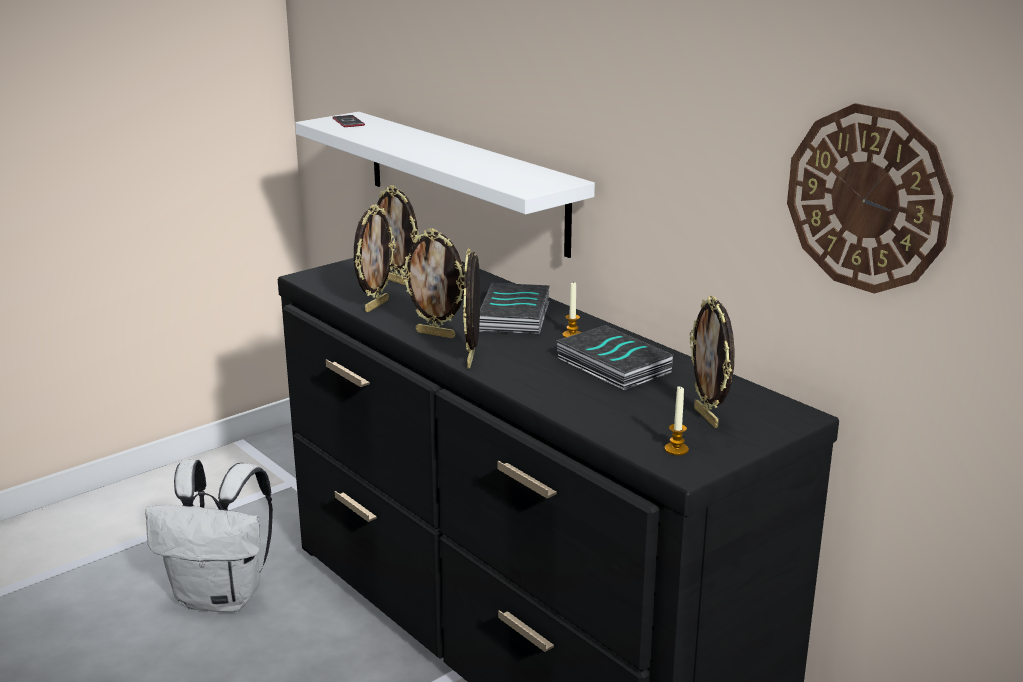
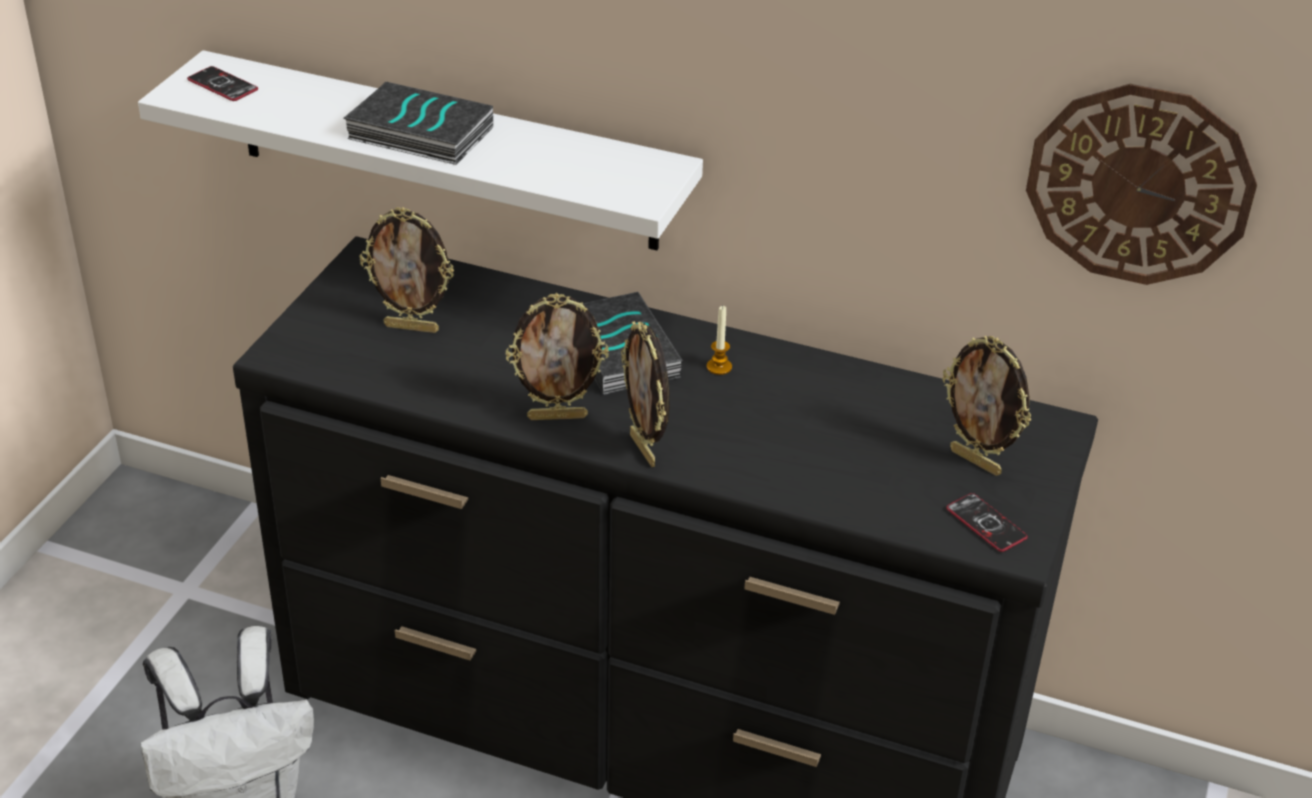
camera: 30 degrees left, 15 degrees up
(376, 305) = (428, 385): picture frame -> none
(611, 365) = (807, 407): book -> book (418, 134)
(676, 449) = (986, 524): candle -> phone

